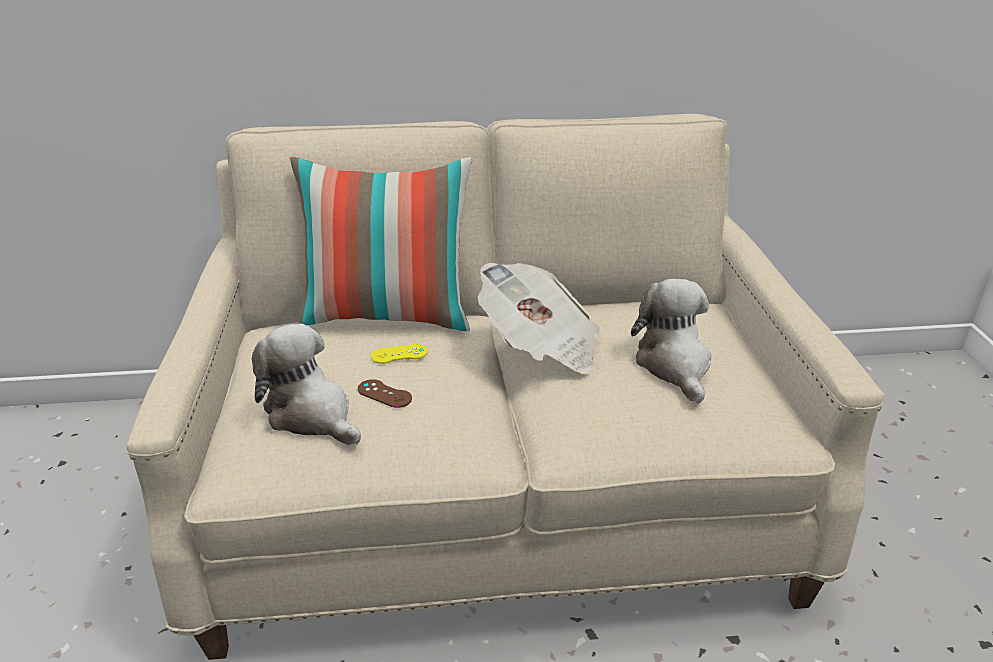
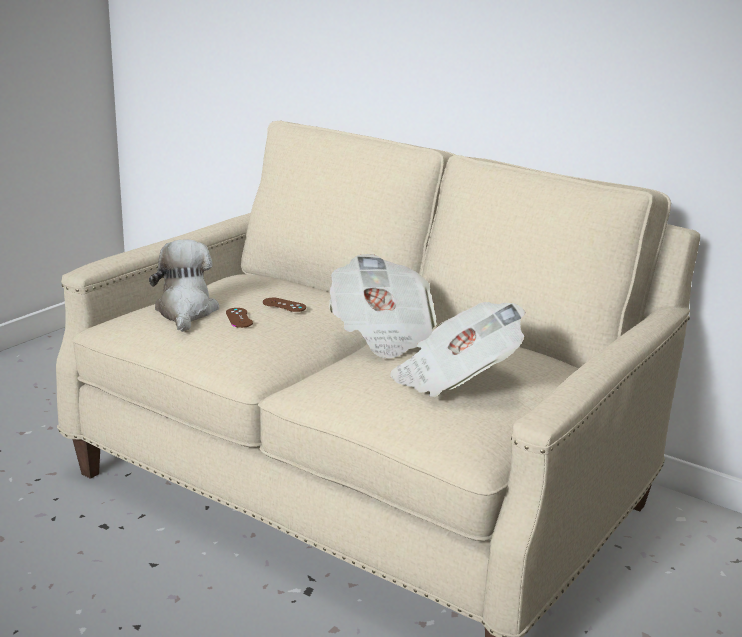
camera: 40 degrees right, 10 degrees down
(388, 316) = (320, 289): pillow -> none
(399, 354) = (284, 305): yellow game controller -> brown game controller
(674, 365) = (455, 379): plush toy -> newspaper

